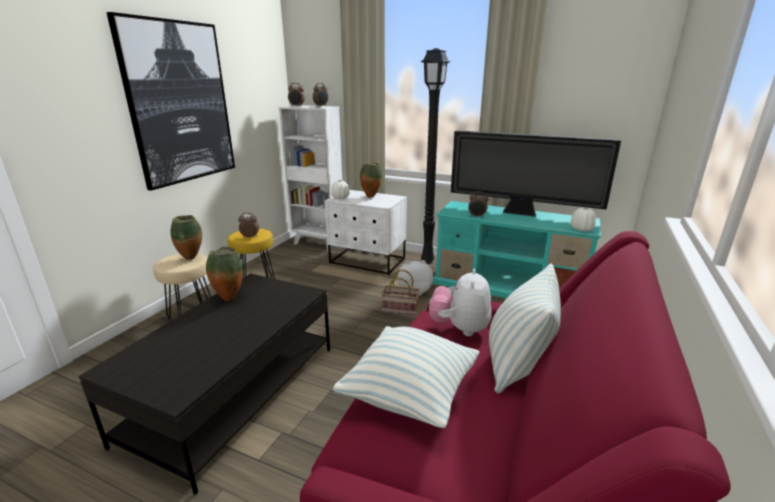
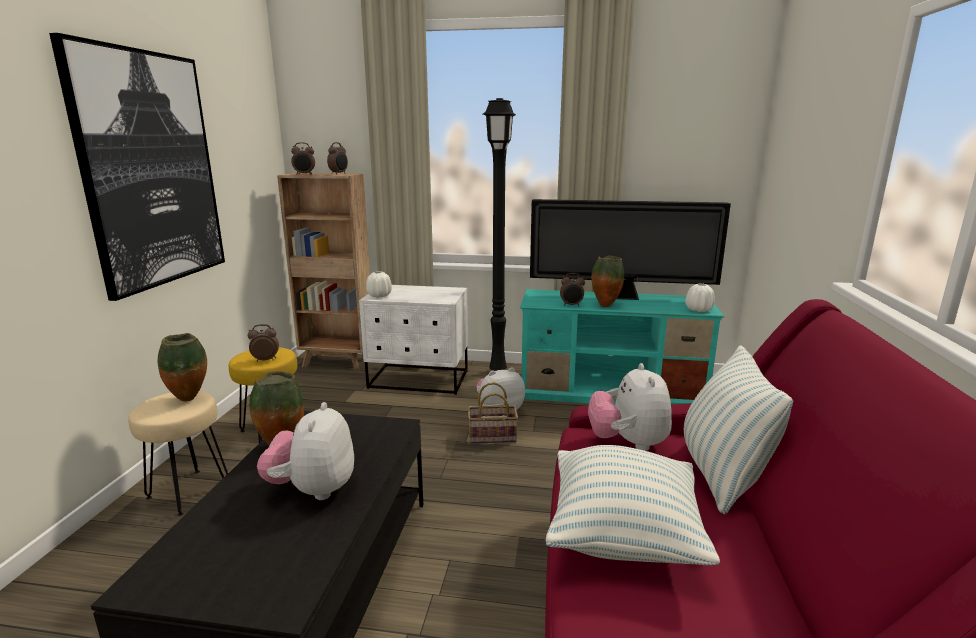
camera: 15 degrees left, 5 degrees down
(232, 328) = (313, 490): none -> plush toy
(318, 243) = (338, 362): white bookcase -> brown bookcase
(371, 196) = (420, 291): vase -> vase (605, 305)

